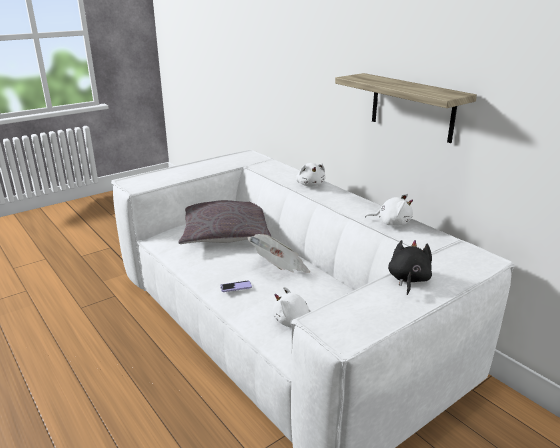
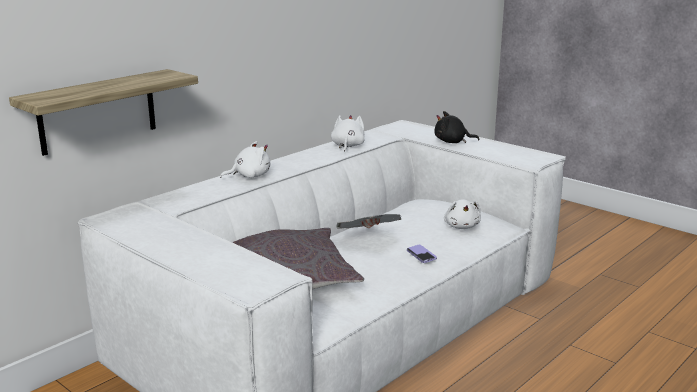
camera: 100 degrees left, 5 degrees down
(412, 107) = (303, 39): shelf -> shelf (98, 111)

